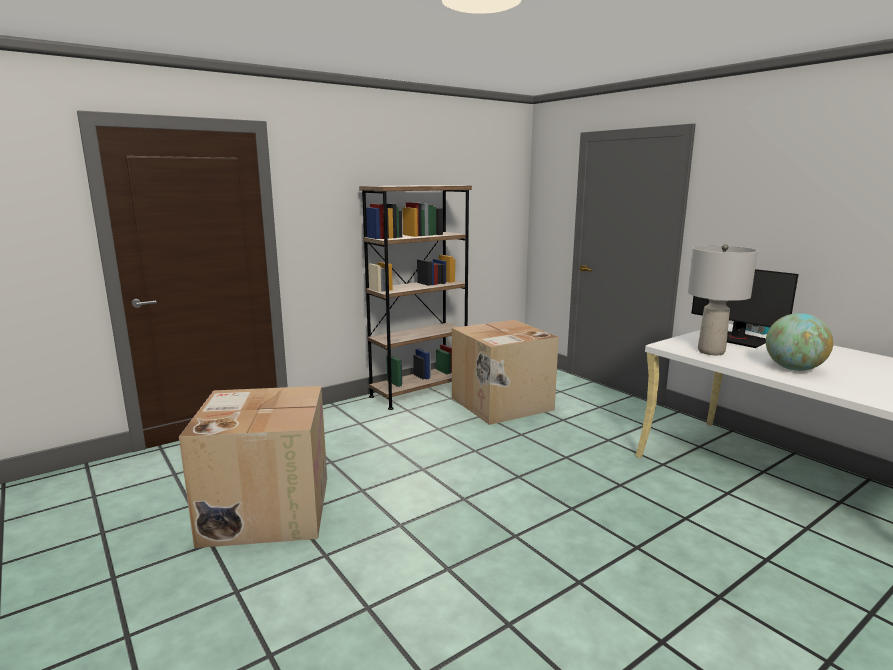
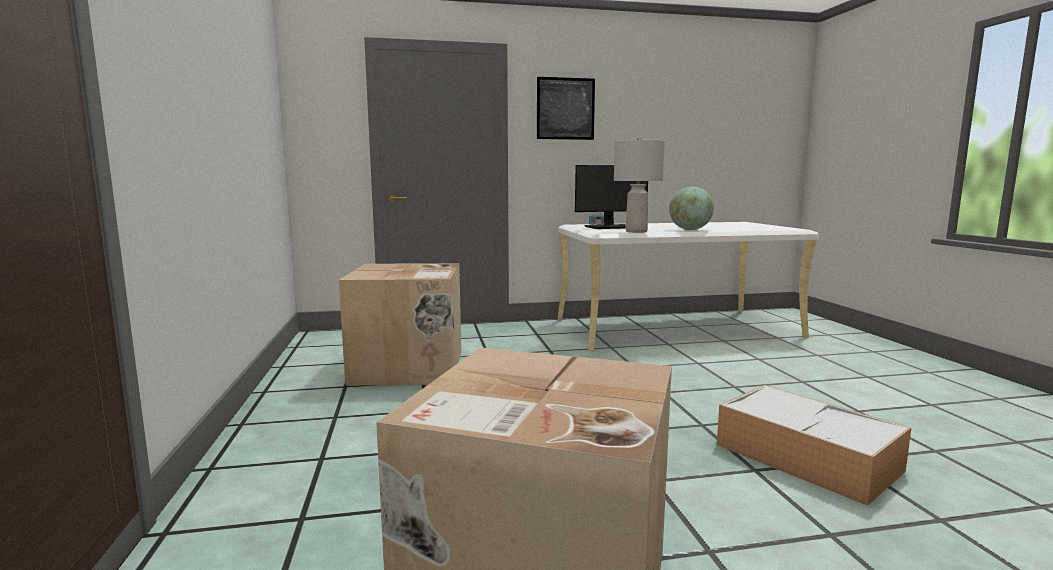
camera: 65 degrees left, 5 degrees down
(419, 392) = (292, 399): brown bookcase -> none
(493, 599) = (809, 458): none -> storage box
(750, 191) = (565, 108): none -> picture

